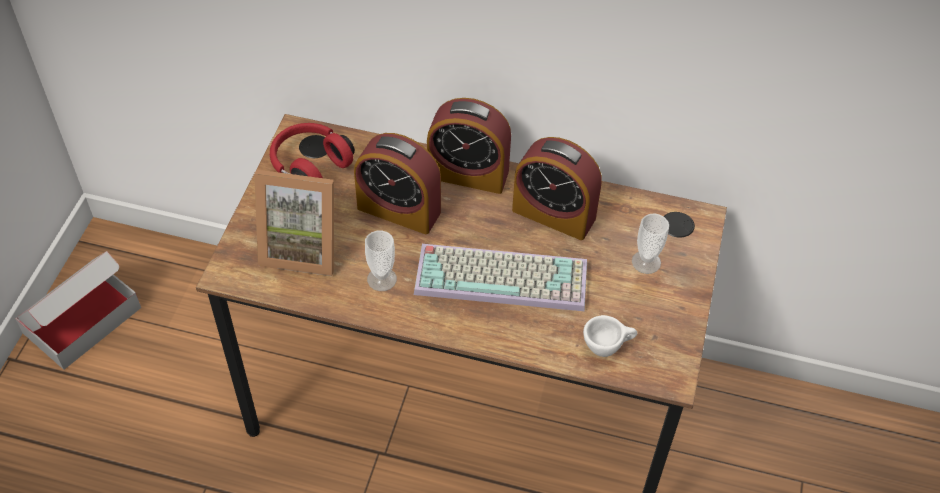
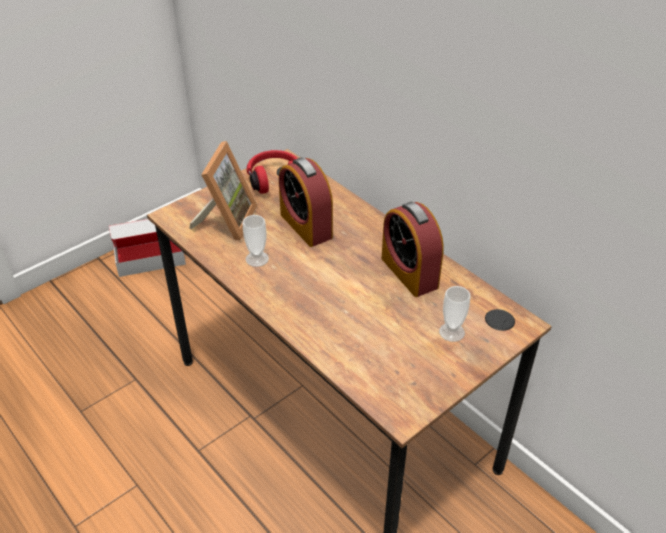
camera: 35 degrees right, 10 degrees down
(302, 247) = (226, 220): picture frame -> picture frame turned 120 degrees counterclockwise
(468, 174) = (371, 225): alarm clock -> none
(503, 276) = (338, 293): keyboard -> none
(607, 347) = (370, 372): white cup -> none

